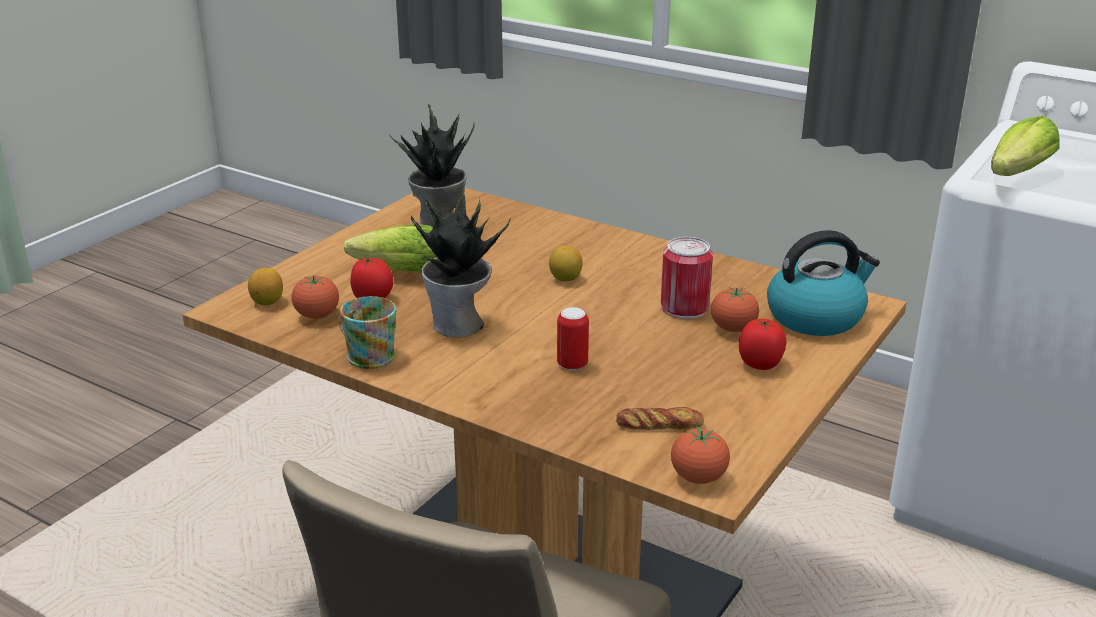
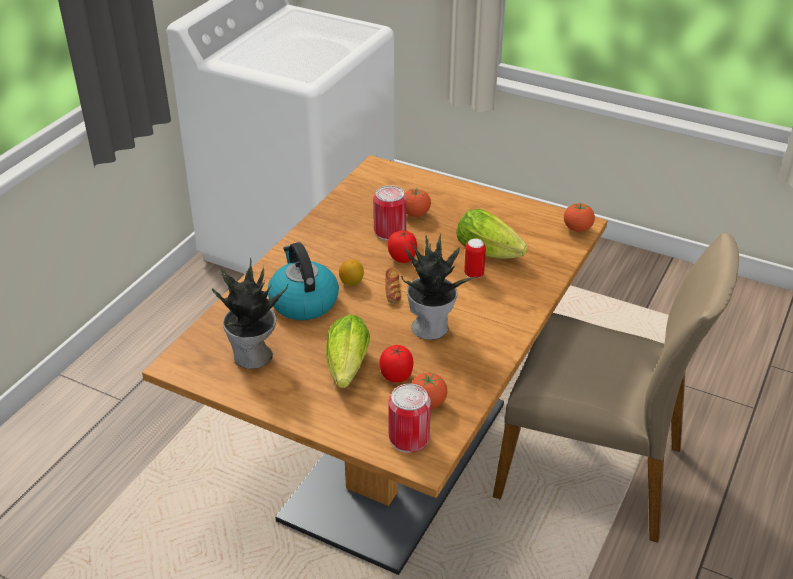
camera: 95 degrees left, 10 degrees up
(267, 302) = (409, 438): lemon -> can
(367, 355) = (481, 366): mug -> none
(659, 425) = (532, 241): bread -> bread (392, 289)
(760, 364) = (456, 206): tomato -> tomato (402, 258)
(816, 316) = (395, 185): kettle -> kettle (303, 301)
(1014, 175) = (305, 70): lettuce -> lettuce (491, 252)

